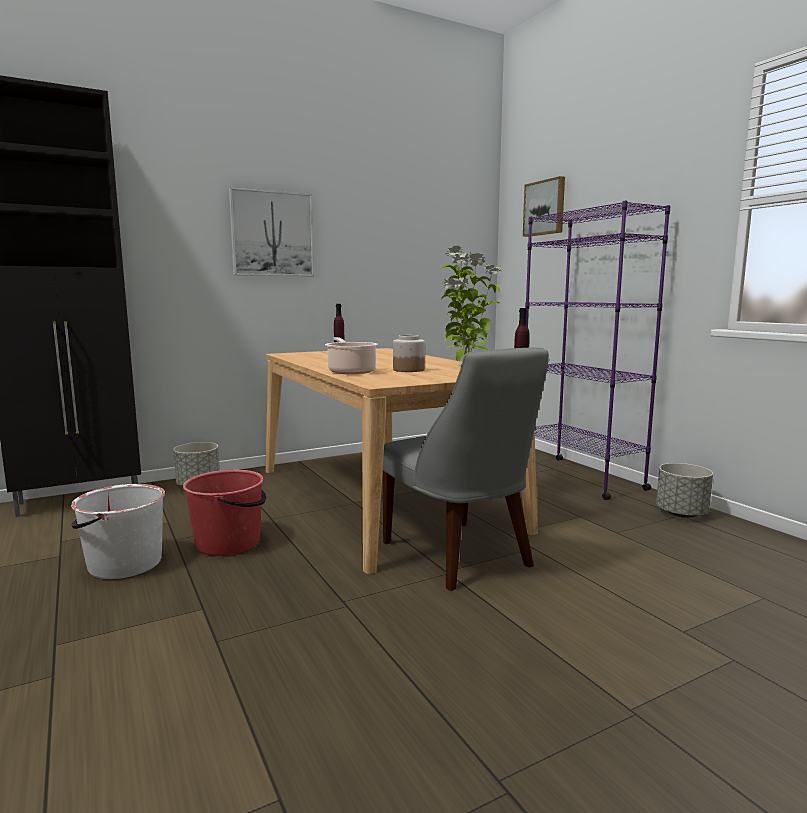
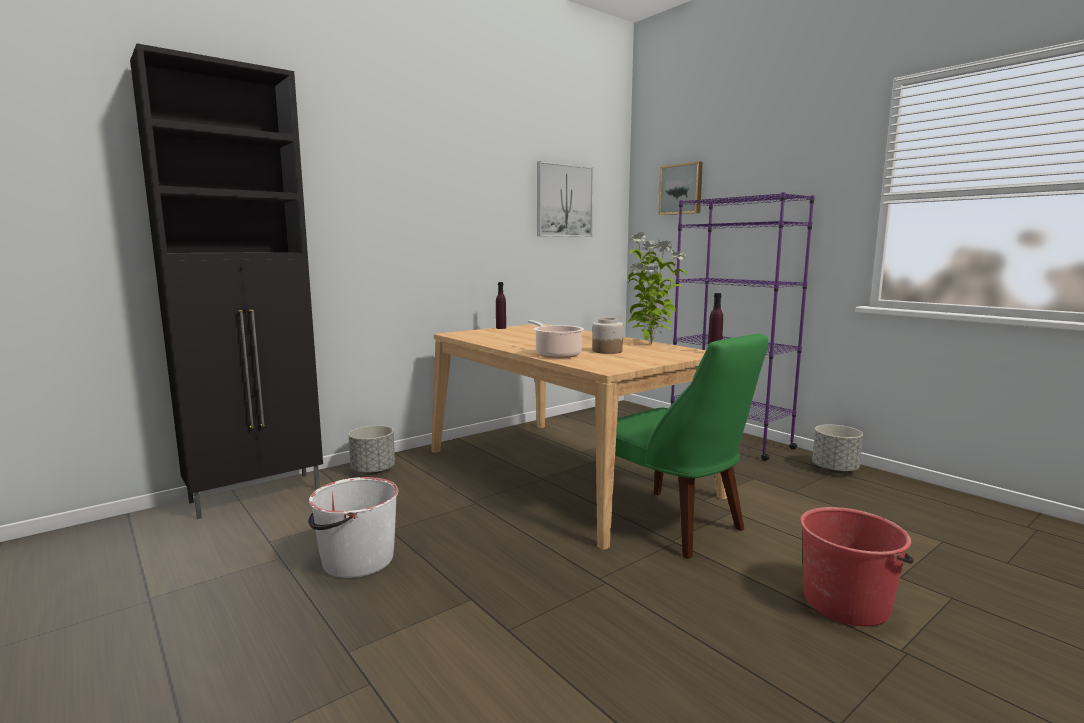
camera: 10 degrees left, 0 degrees up
(229, 543) = (448, 529): red bucket -> red bucket (846, 603)
(272, 234) = (434, 213): picture -> picture (564, 201)
(460, 556) = (675, 525): grey chair -> green chair

